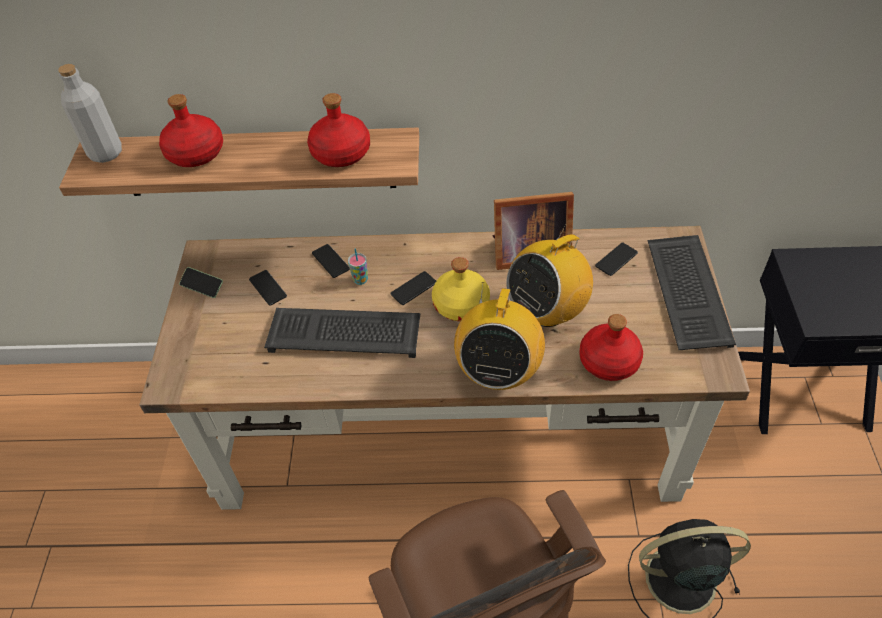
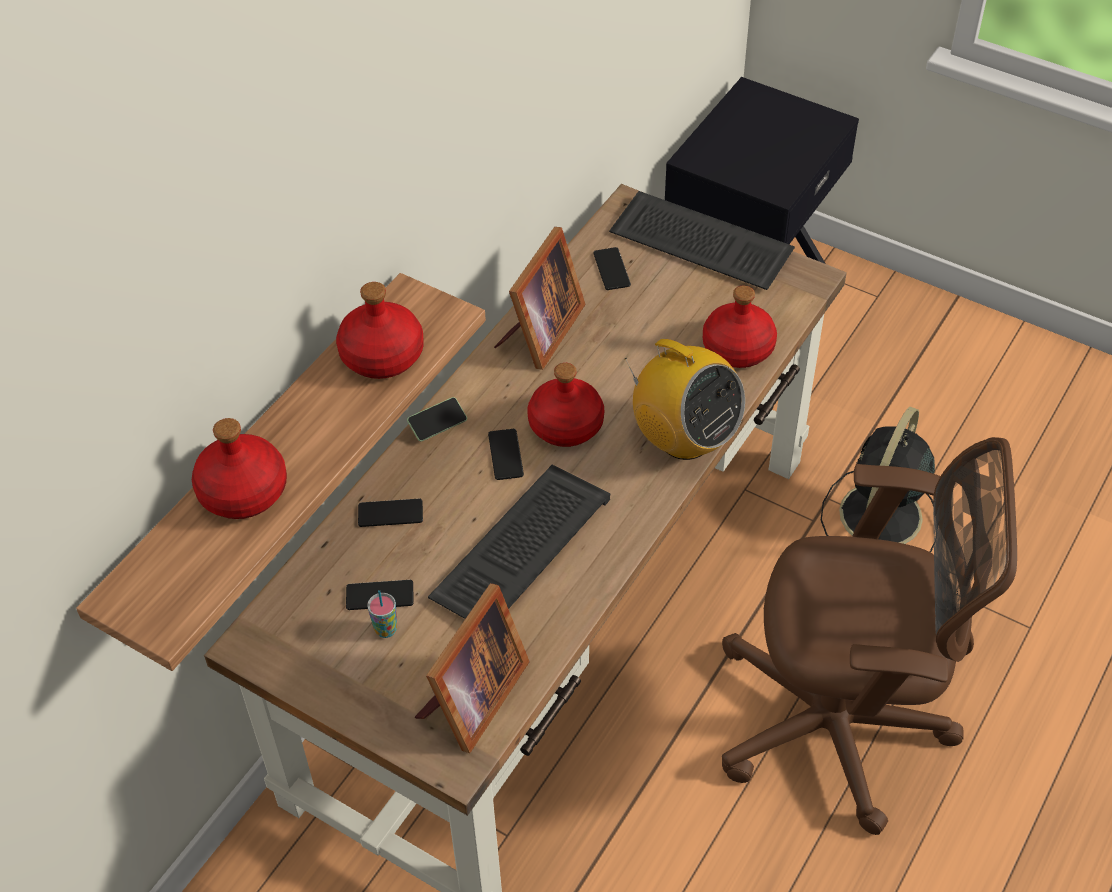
camera: 60 degrees left, 0 degrees up
(105, 153) = (143, 587): grey bottle -> none
(202, 286) = (314, 666): phone -> phone (437, 424)
(216, 368) = (471, 699): none -> picture frame
(360, 280) = (448, 498): cup -> cup (386, 630)
(461, 305) = (566, 425): yellow bottle -> red bottle
(547, 311) = (635, 359): radio -> none

